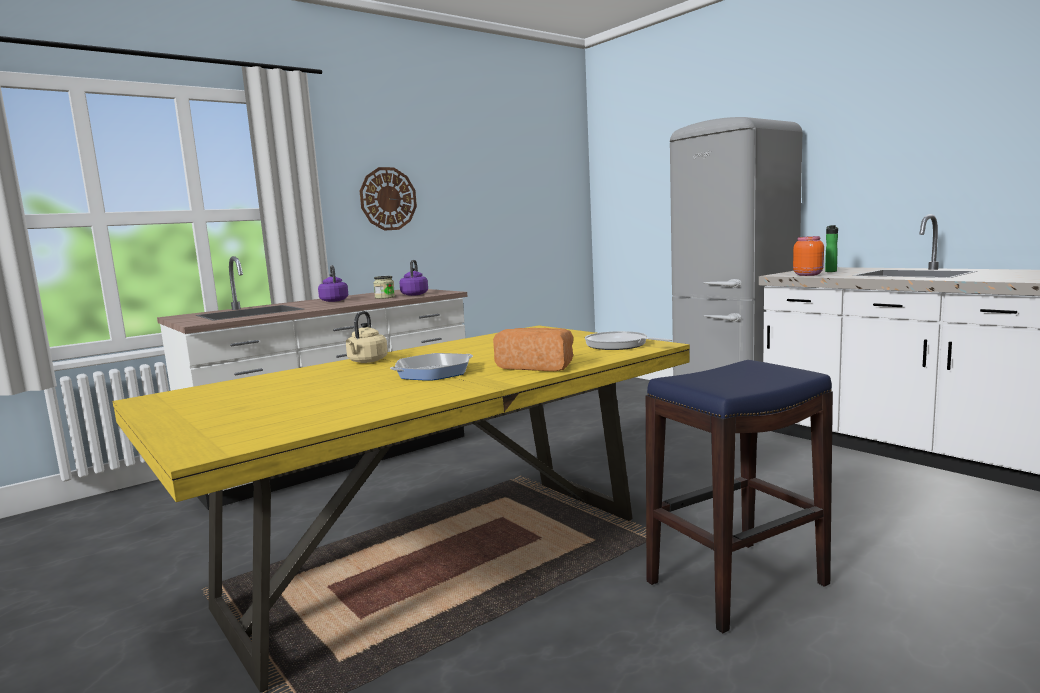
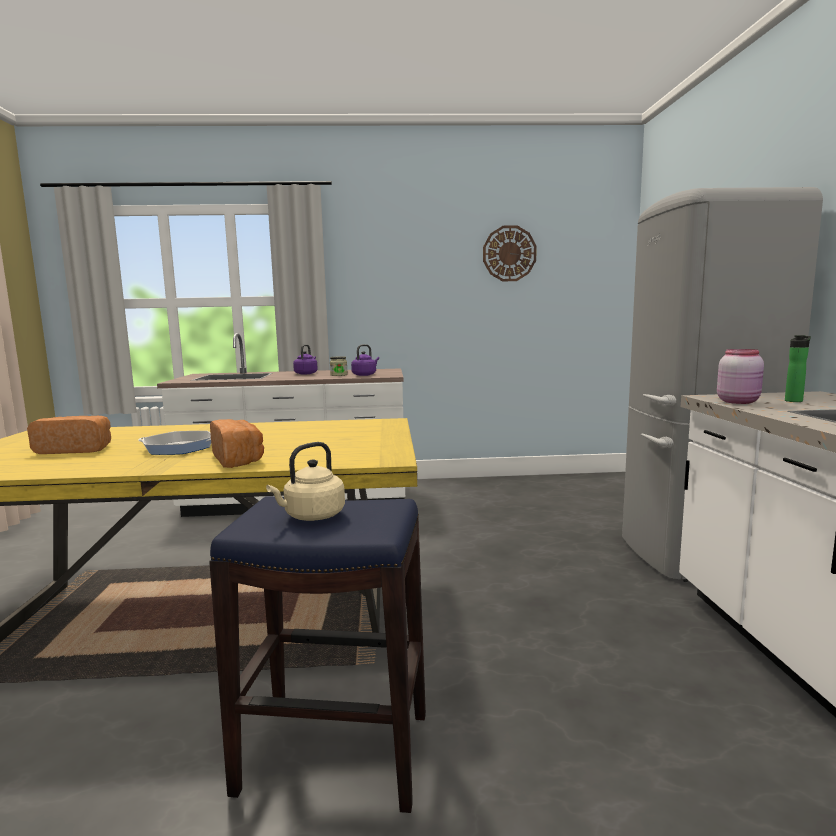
camera: 35 degrees right, 0 degrees up
(314, 395) = (76, 449): none -> bread
(366, 361) = (198, 428): beige kettle -> beige kettle (312, 516)
(388, 199) = (393, 289): wall clock -> wall clock (509, 253)
(619, 345) = (365, 453): frying pan -> none
(808, 275) = (738, 402): orange jar -> pink jar

